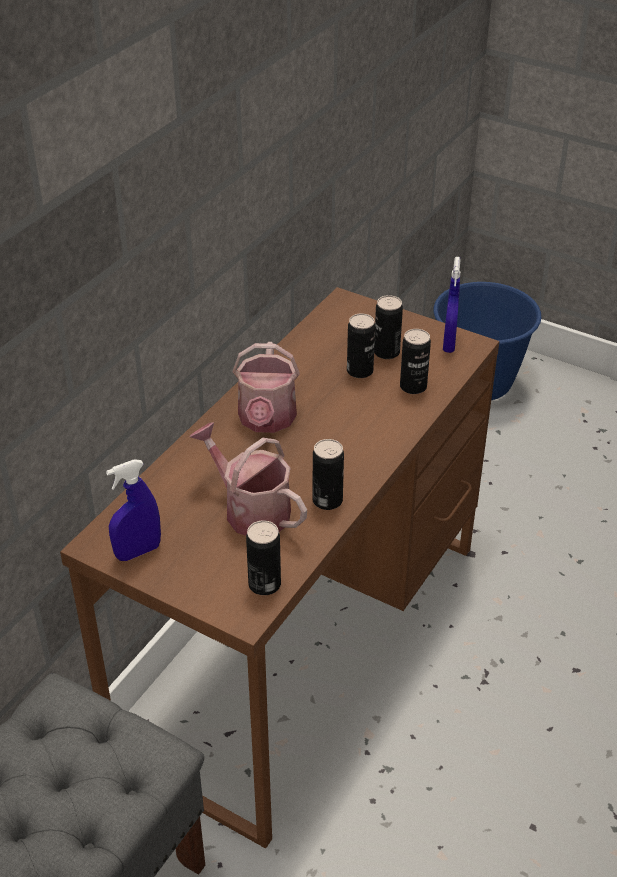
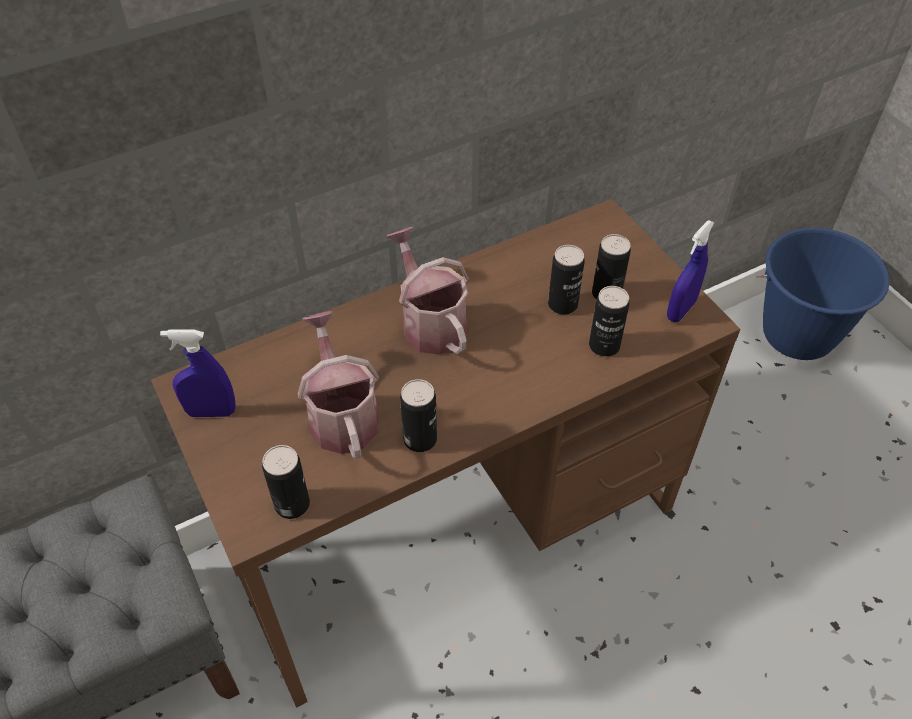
camera: 30 degrees right, 10 degrees up
(266, 420) = (430, 322): watering can -> watering can turned 120 degrees clockwise

